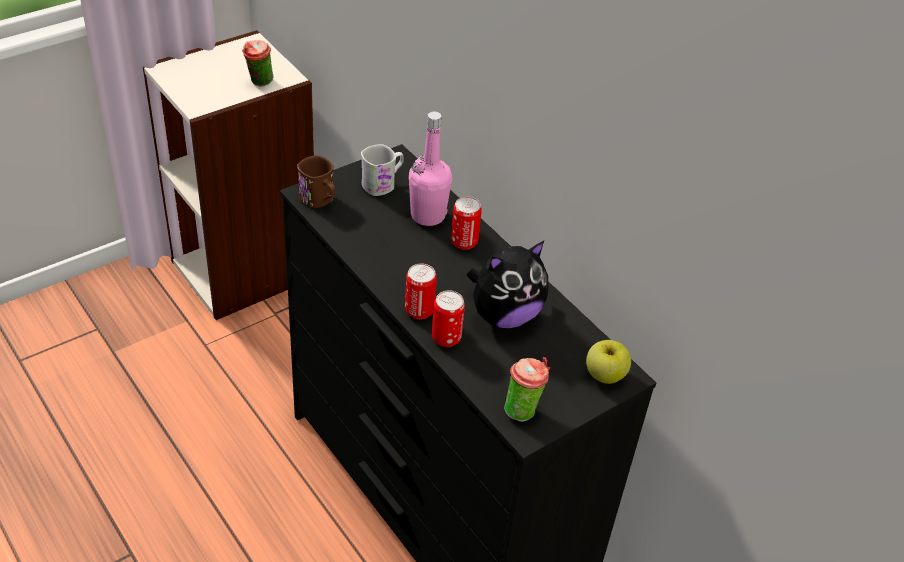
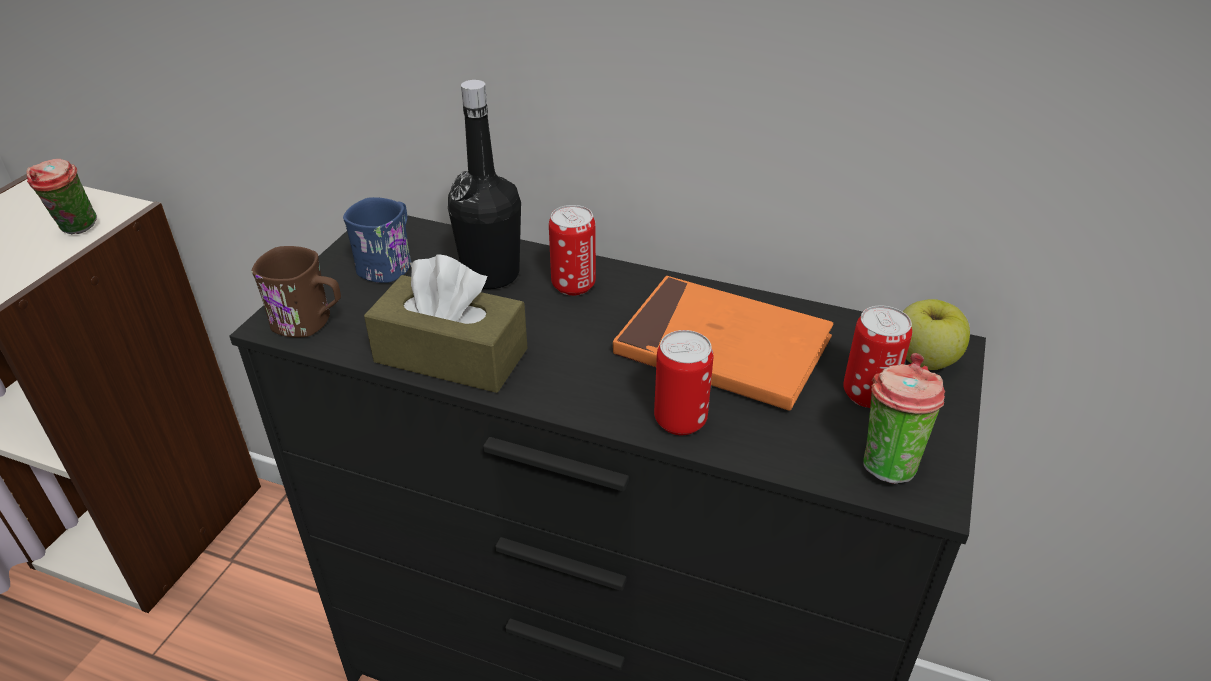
camera: 30 degrees left, 5 degrees down
(370, 251) = (451, 355): none -> brown tissue box
(383, 184) = (389, 263): white mug -> blue mug
(419, 311) = (603, 402): can -> can (867, 394)
(428, 215) = (491, 274): pink bottle -> black bottle
(504, 315) = (722, 349): plush toy -> orange book

